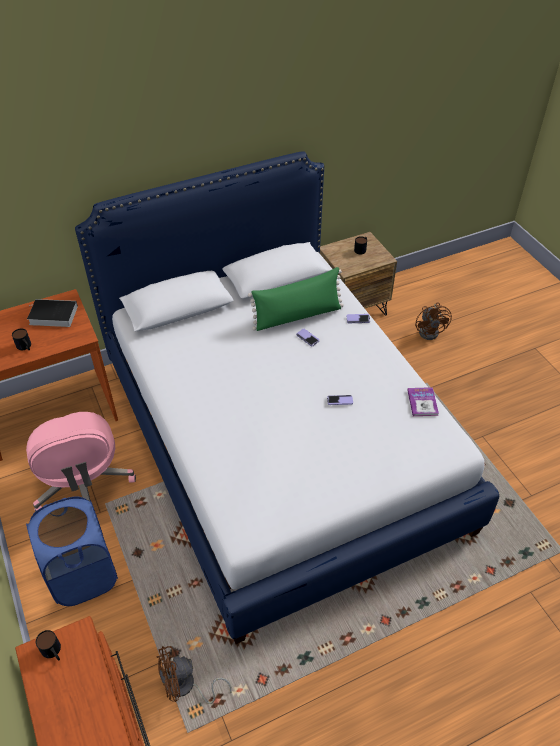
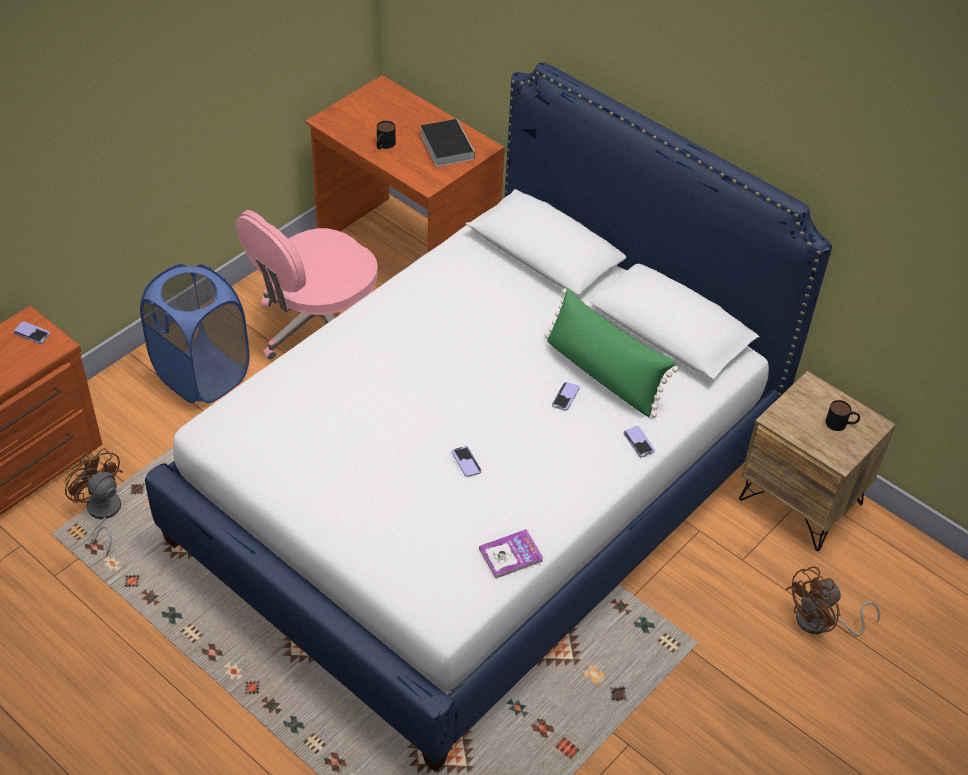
camera: 65 degrees right, 0 degrees up
(53, 652) = (32, 333): mug -> phone

